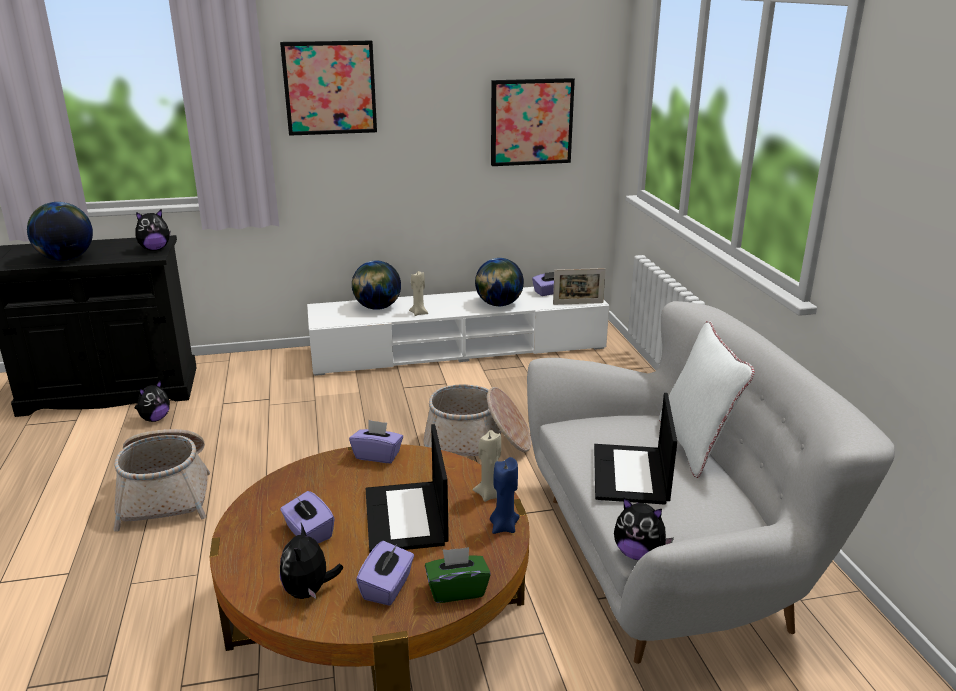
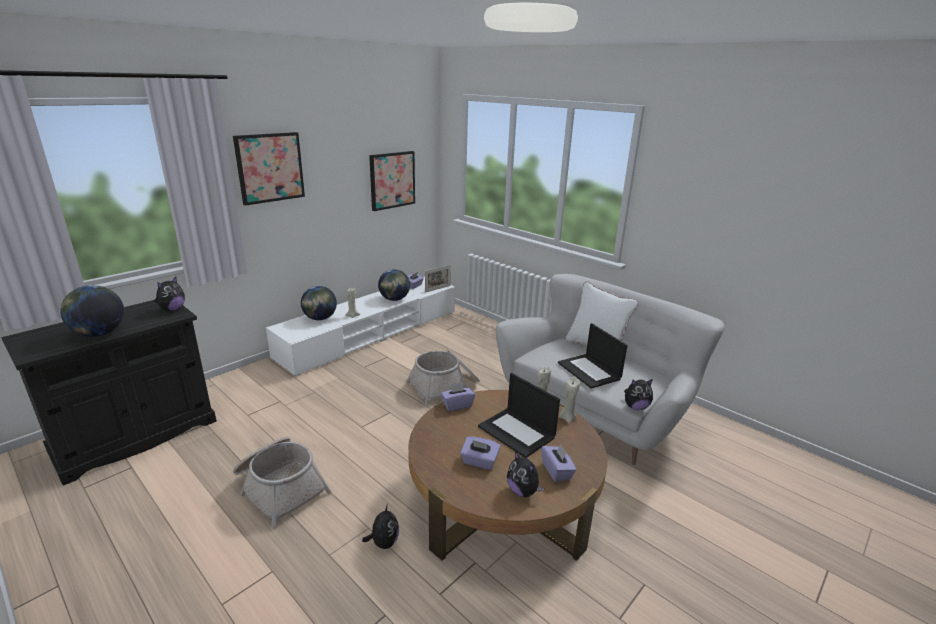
camera: 35 degrees left, 0 degrees up
(155, 419) = (204, 443): plush toy -> plush toy (383, 542)
(457, 590) = (588, 457): green tissue box -> none
(504, 527) = (567, 418): blue candle -> beige candle

